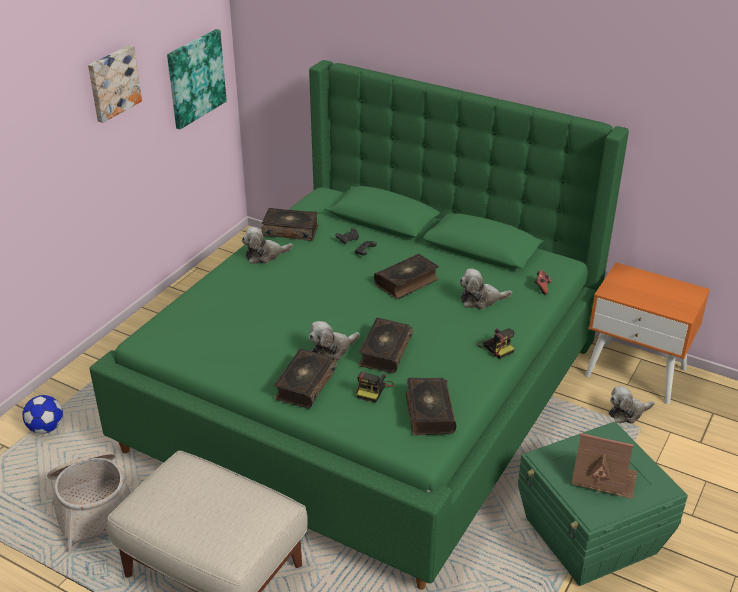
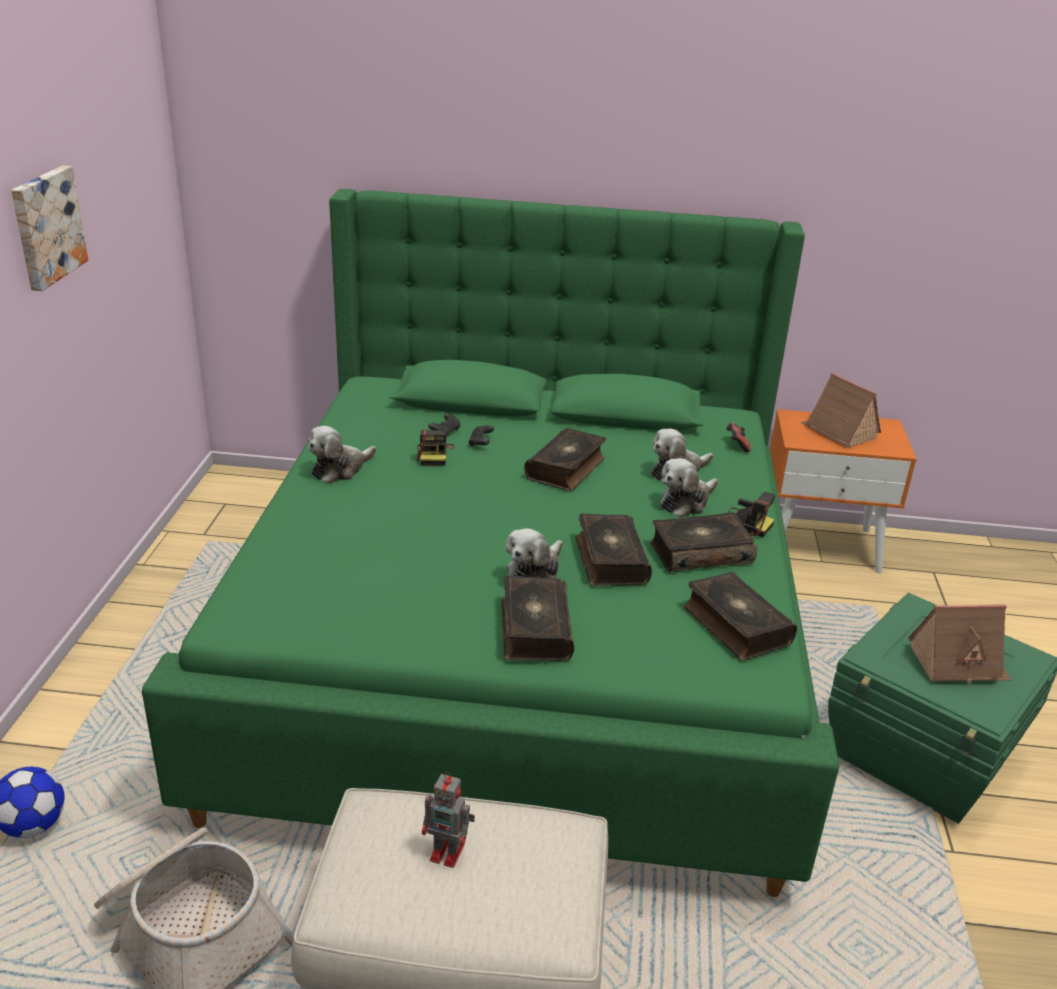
camera: 25 degrees left, 5 degrees down
(195, 78) = (143, 234): picture -> none
(201, 498) = (448, 853): none -> toy robot
(290, 230) = (354, 433): book -> book (700, 553)
(373, 389) = (636, 612): camera -> camera (434, 455)
(627, 413) = (847, 594): plush toy -> plush toy (686, 502)
(649, 289) = (839, 431): none -> toy house

